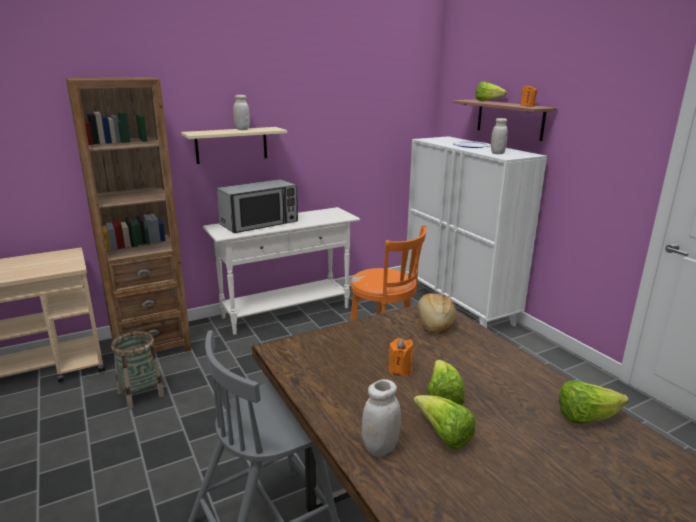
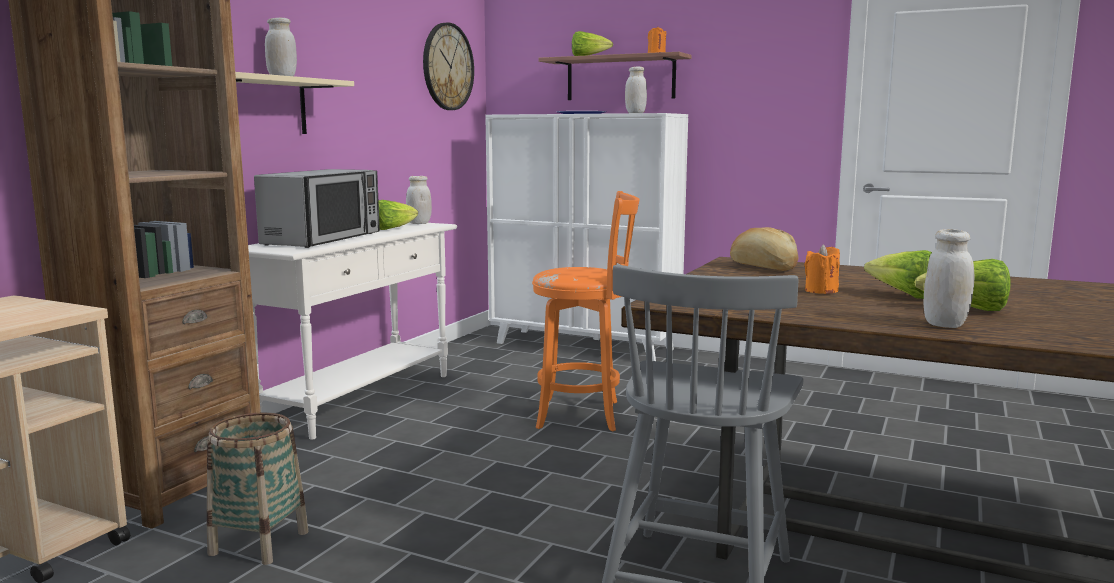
camera: 35 degrees left, 10 degrees down
(341, 213) = (419, 223): none -> white jar
(396, 103) = (447, 67): none -> wall clock
(586, 417) = (1023, 283): lettuce -> lettuce (392, 229)

